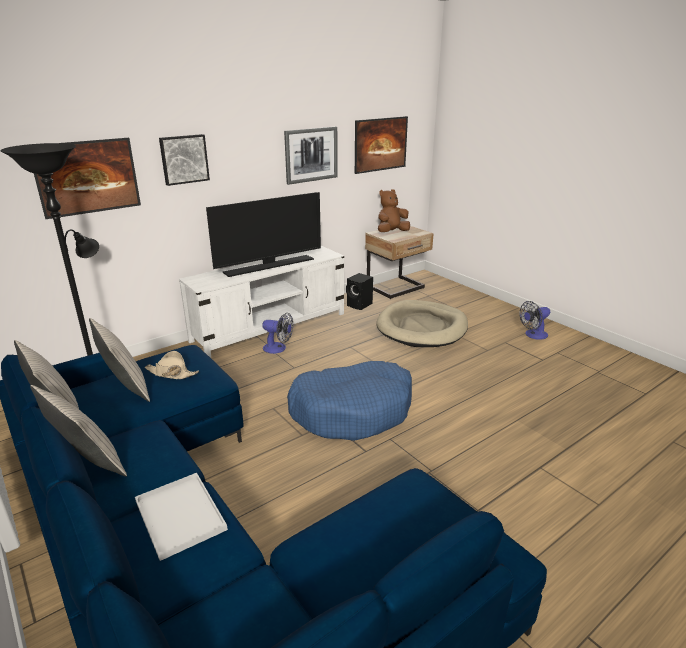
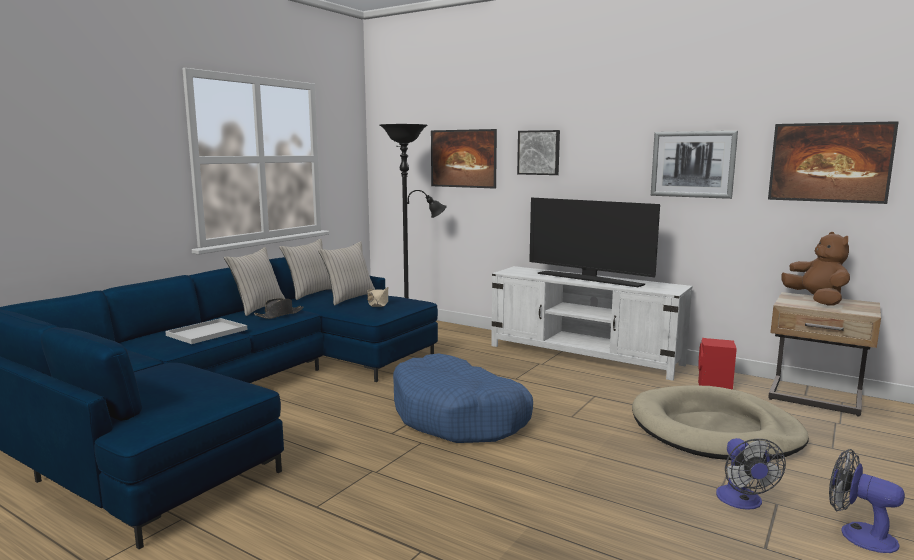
camera: 70 degrees right, 15 degrees down
(148, 447) = (279, 314): none -> black hat
(278, 348) = (544, 366): fan -> fan (742, 502)
(360, 305) = (714, 385): black speaker -> red speaker
(391, 232) = (816, 300): brown plush toy -> brown plush toy turned 45 degrees clockwise

